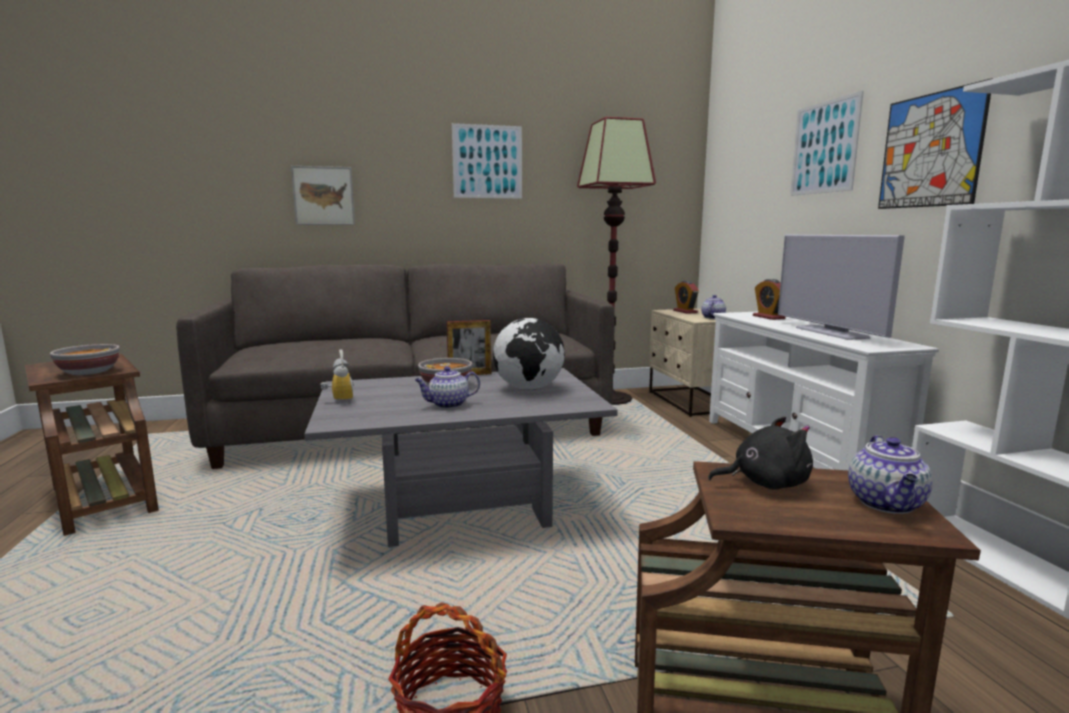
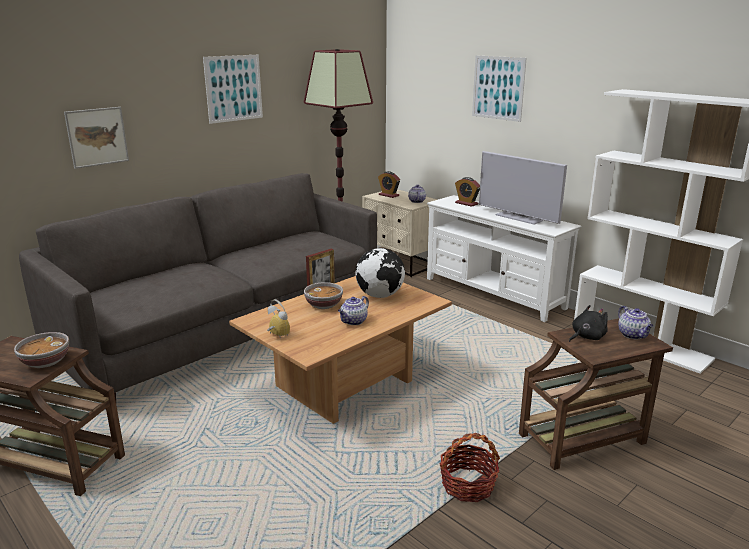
camera: 30 degrees left, 10 degrees up
(462, 509) = (345, 386): grey coffee table -> brown coffee table
(930, 150) = (572, 108): picture -> none

